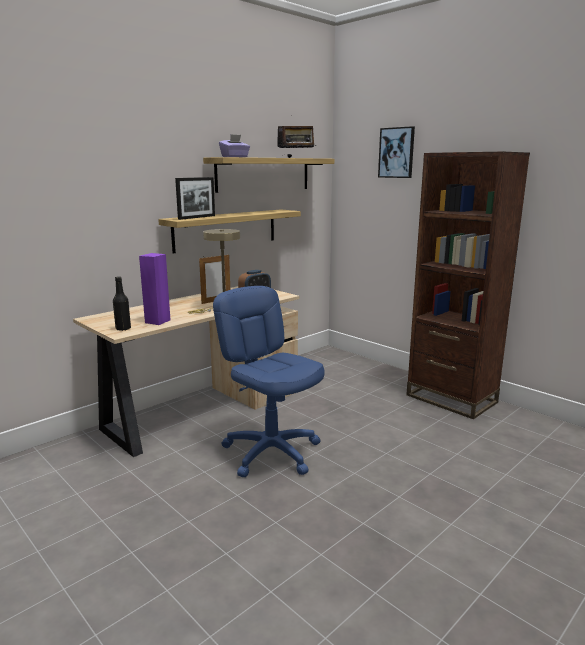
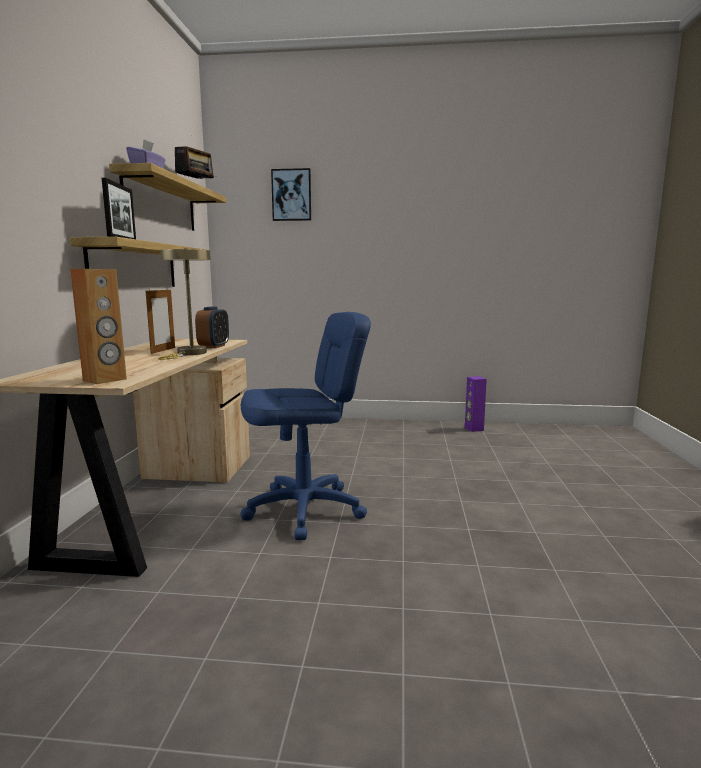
camera: 40 degrees left, 5 degrees down
(123, 329) = (105, 380): black bottle -> brown speaker
(157, 321) = (136, 369): purple speaker -> purple speaker (473, 429)
(271, 452) = (305, 510): blue office chair -> blue office chair turned 150 degrees clockwise
(451, 399) = (388, 427): brown bookcase -> none

